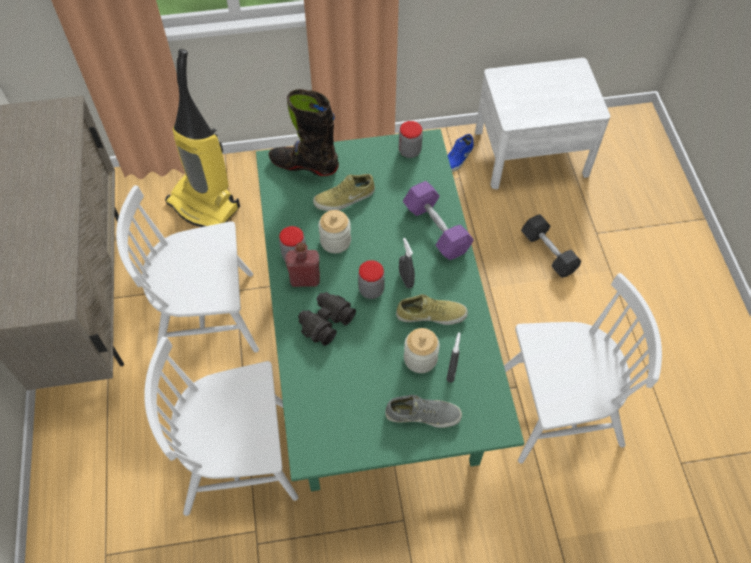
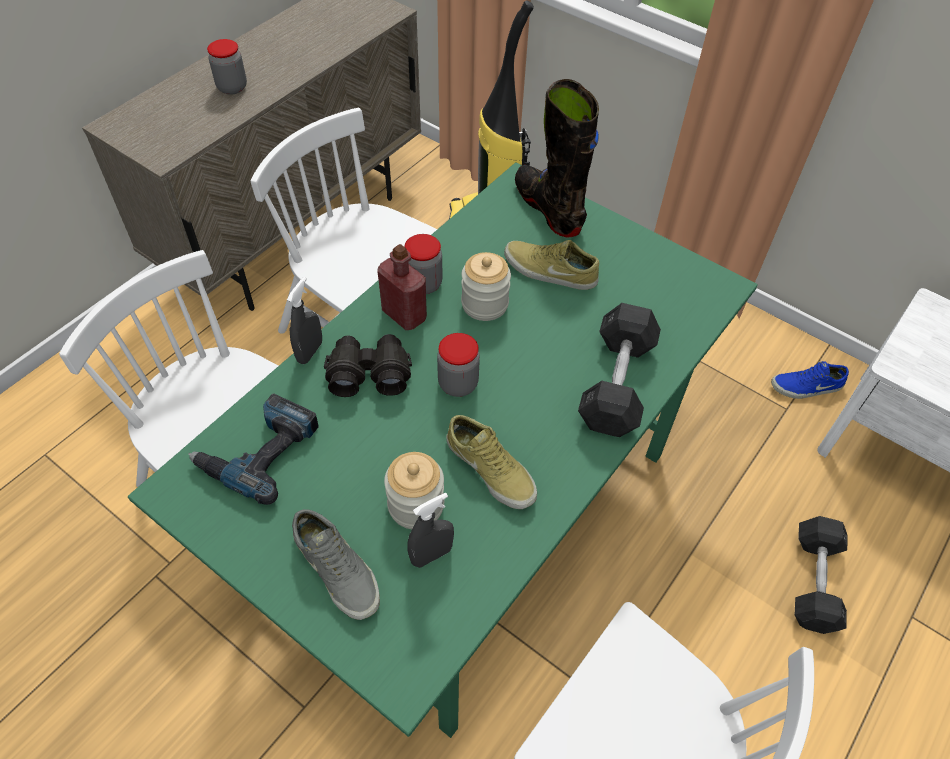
camera: 45 degrees right, 5 degrees down
(324, 402) = (259, 451): none -> power drill
(406, 279) = (510, 406): grey spray bottle -> grey spray bottle (310, 352)
(409, 151) = (687, 279): jar -> jar (232, 87)
(436, 229) = (616, 383): purple dumbbell -> grey dumbbell

